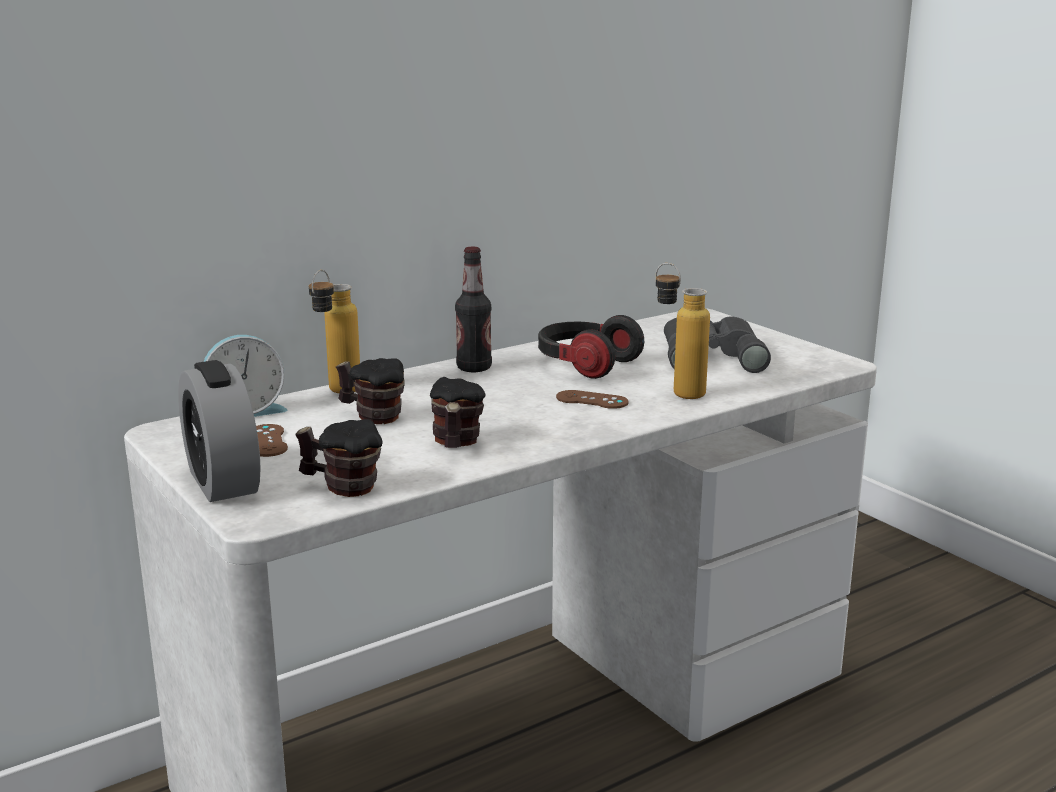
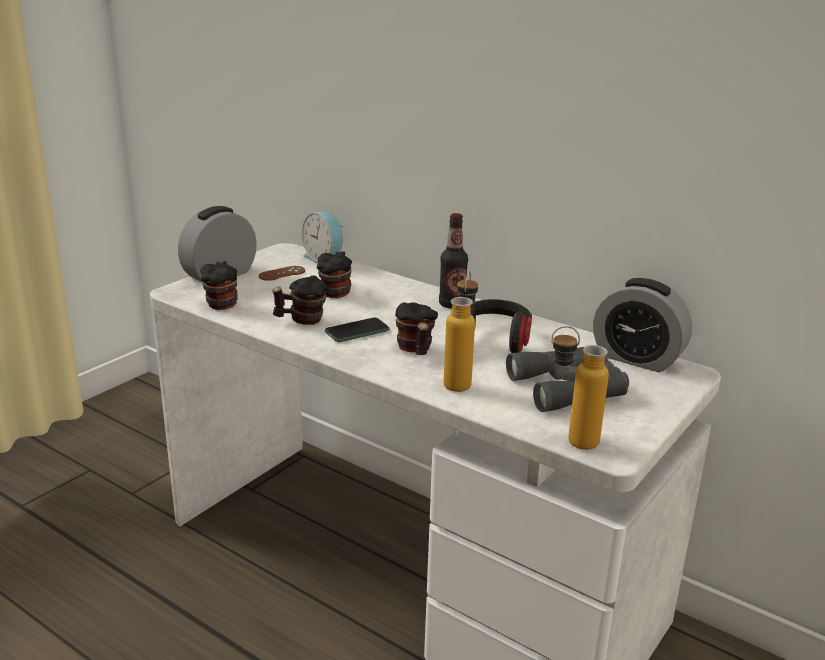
camera: 70 degrees right, 5 degrees up
(337, 393) = (370, 275): bottle -> bottle (570, 441)
(515, 420) = (357, 331): none -> phone
(592, 400) = (415, 351): brown game controller -> mug
(663, 324) = (637, 358): none -> alarm clock

